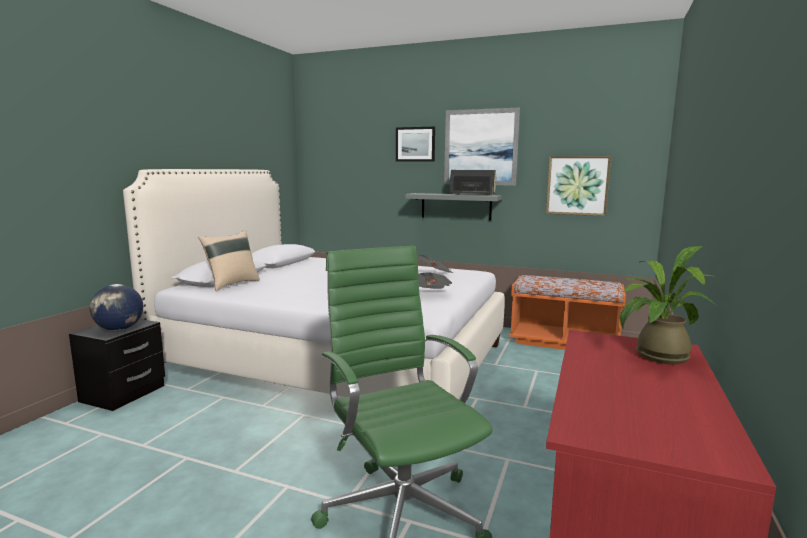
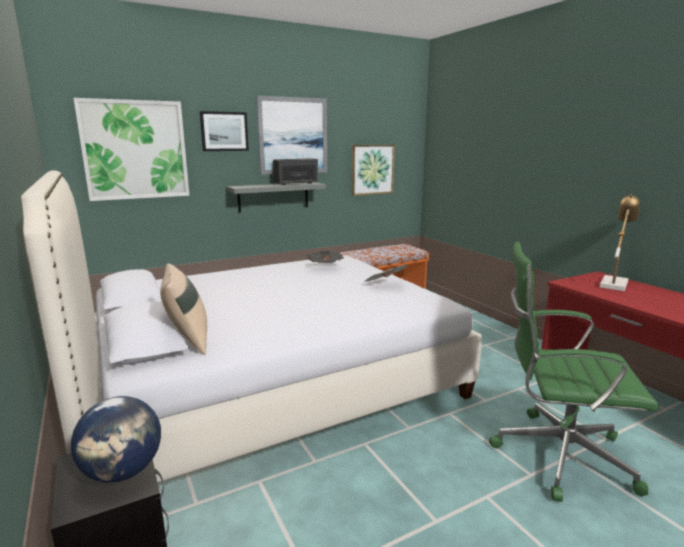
camera: 50 degrees left, 5 degrees up
(349, 160) = (135, 150): none -> picture
(656, 356) = (613, 283): potted plant -> table lamp

